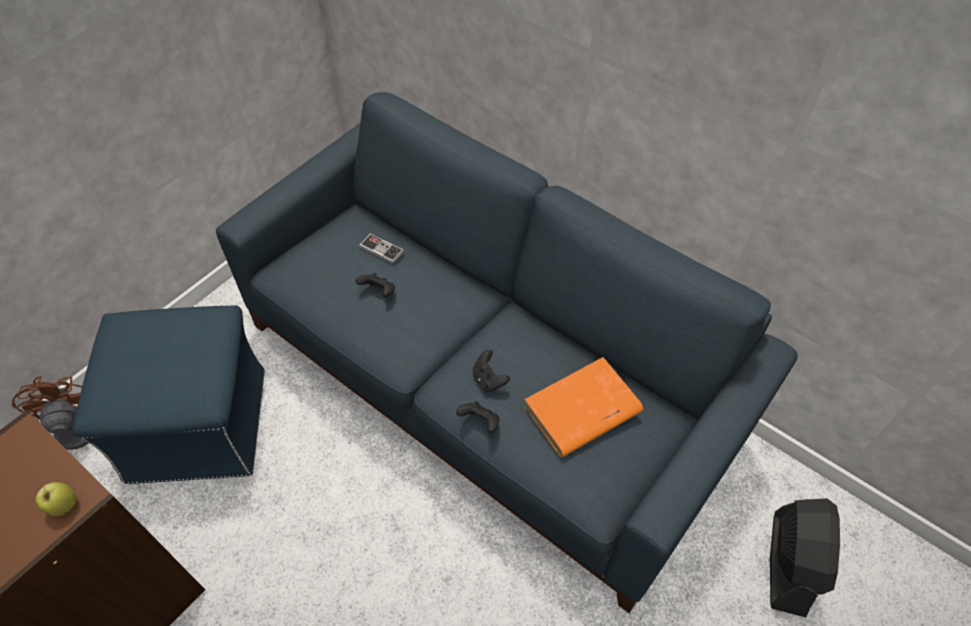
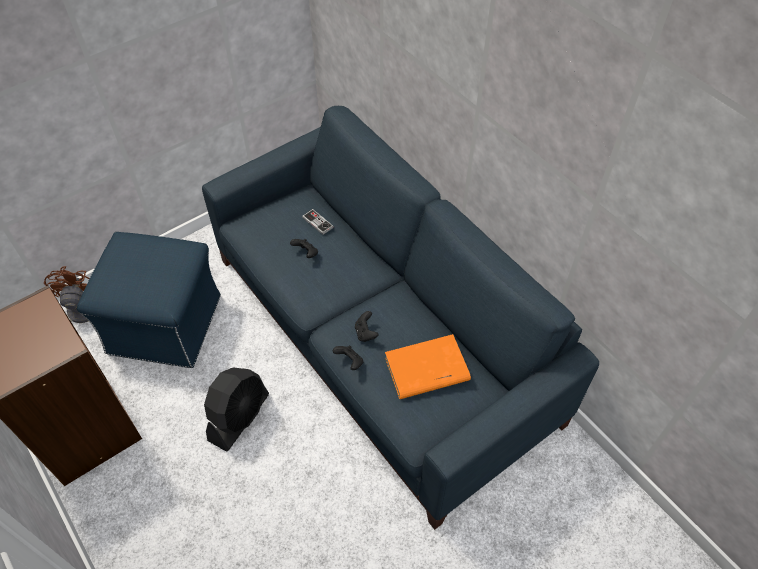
camera: 15 degrees right, 0 degrees up
(63, 506) = (56, 350): apple -> none
(789, 562) = (570, 525): black fan -> black fan (239, 417)

